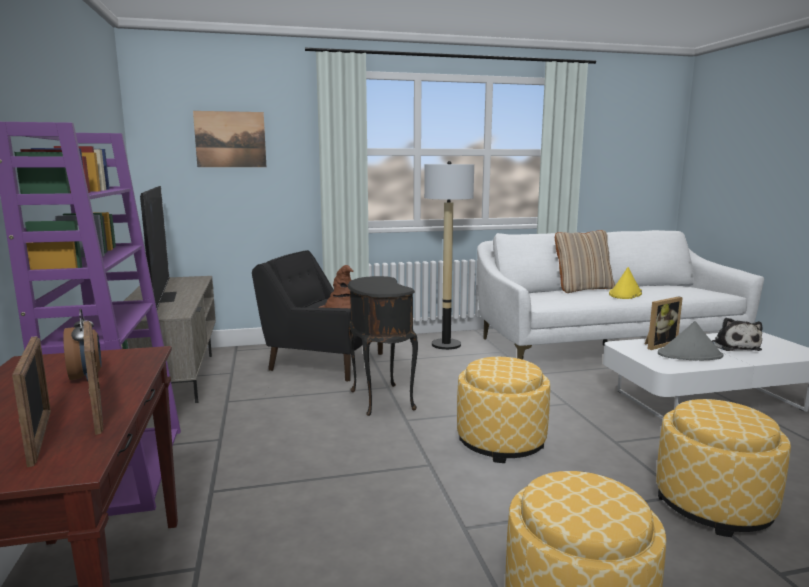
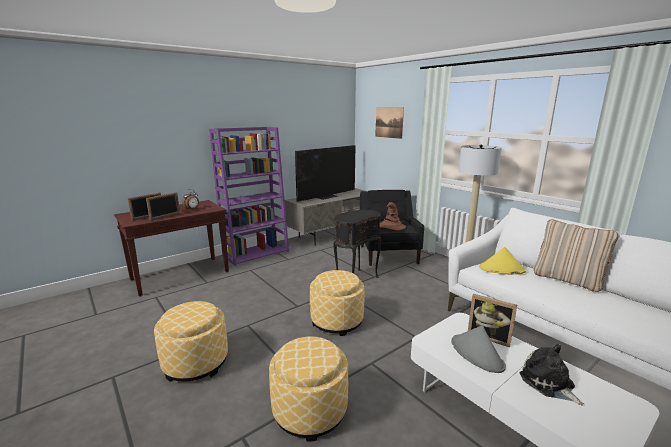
camera: 65 degrees right, 5 degrees up
(625, 294) = (581, 298): yellow hat -> yellow hat (501, 269)
(734, 346) = (548, 383): plush toy -> plush toy turned 90 degrees clockwise

